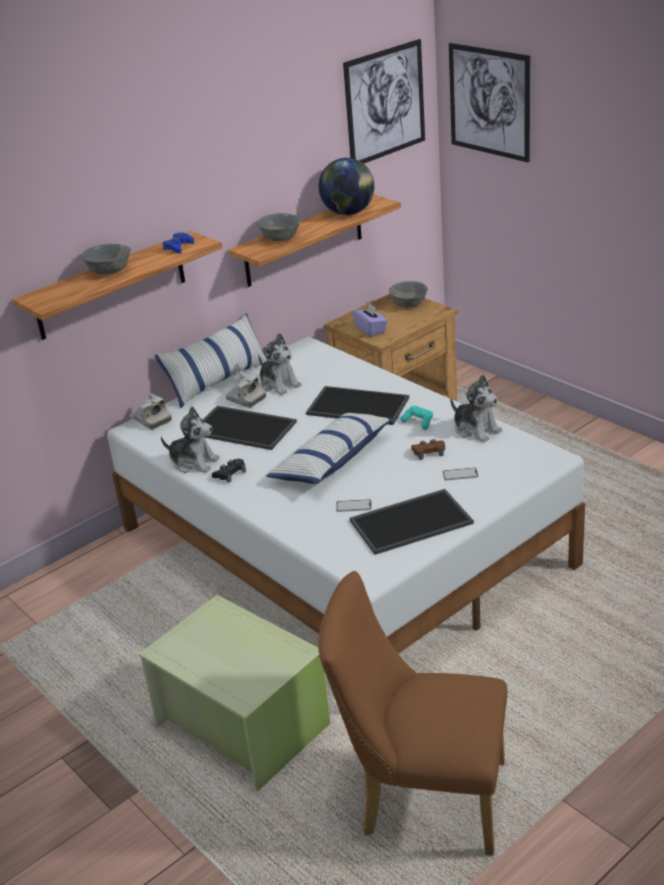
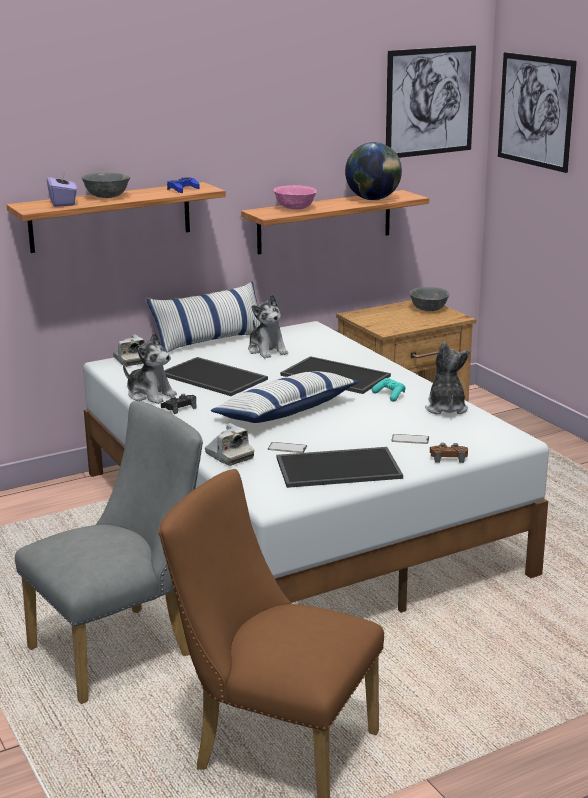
camera: 10 degrees right, 10 degrees down
(243, 723) = (122, 648): green storage box -> grey chair
(246, 399) = (228, 357): camera -> camera (229, 456)
(281, 238) = (295, 208): grey bowl -> pink bowl
(371, 330) = (380, 323): purple tissue box -> purple tissue box (63, 203)
(429, 452) = (387, 418): brown game controller -> brown game controller (448, 457)
(476, 429) = (446, 408): plush toy -> plush toy turned 150 degrees counterclockwise

